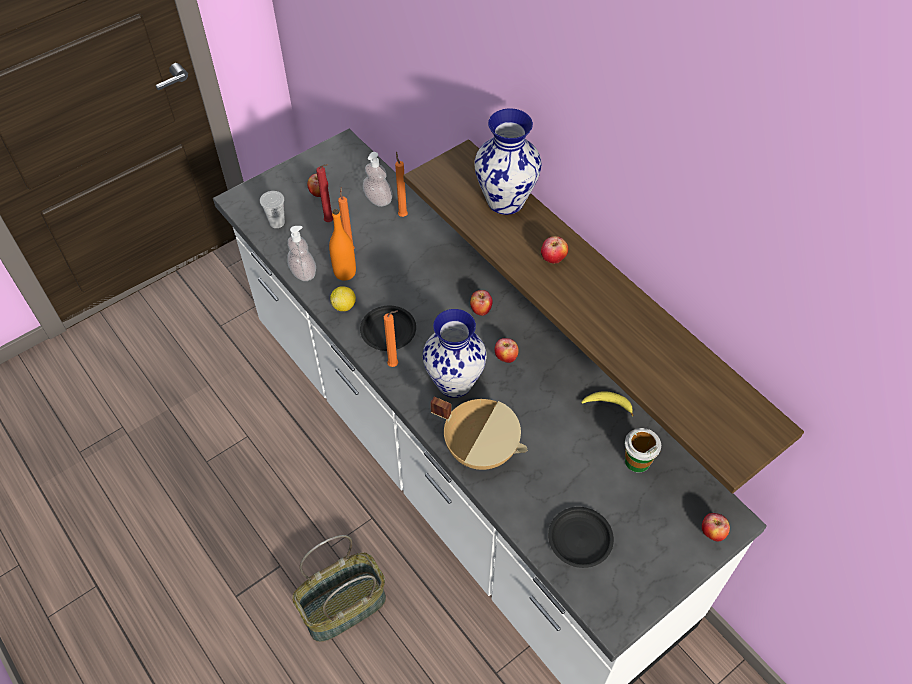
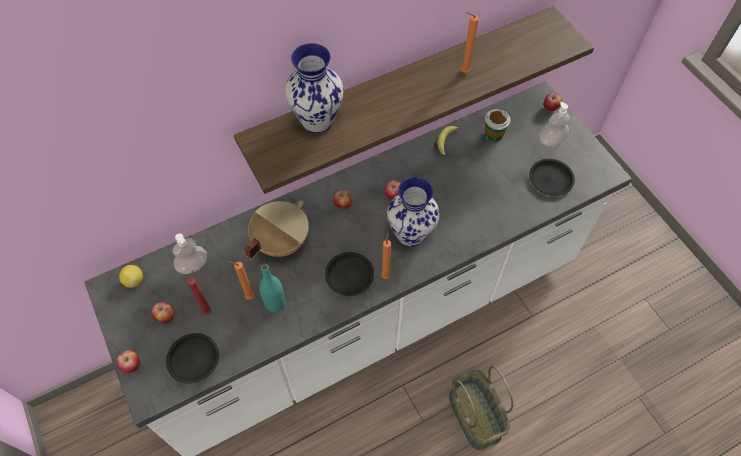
camera: 80 degrees left, 5 degrees up
(277, 222) = (193, 359): white cup -> black plate
(303, 273) = (265, 340): soap dispenser -> soap dispenser (551, 141)
(344, 306) = (314, 308): lemon -> lemon (134, 280)
(345, 272) = (275, 303): orange bottle -> turquoise bottle
(402, 214) = (219, 248): orange candle -> orange candle (463, 72)
(481, 448) = (473, 226): beige cooking pot -> beige cooking pot (280, 241)
(553, 260) = (389, 101): apple -> apple (132, 366)

